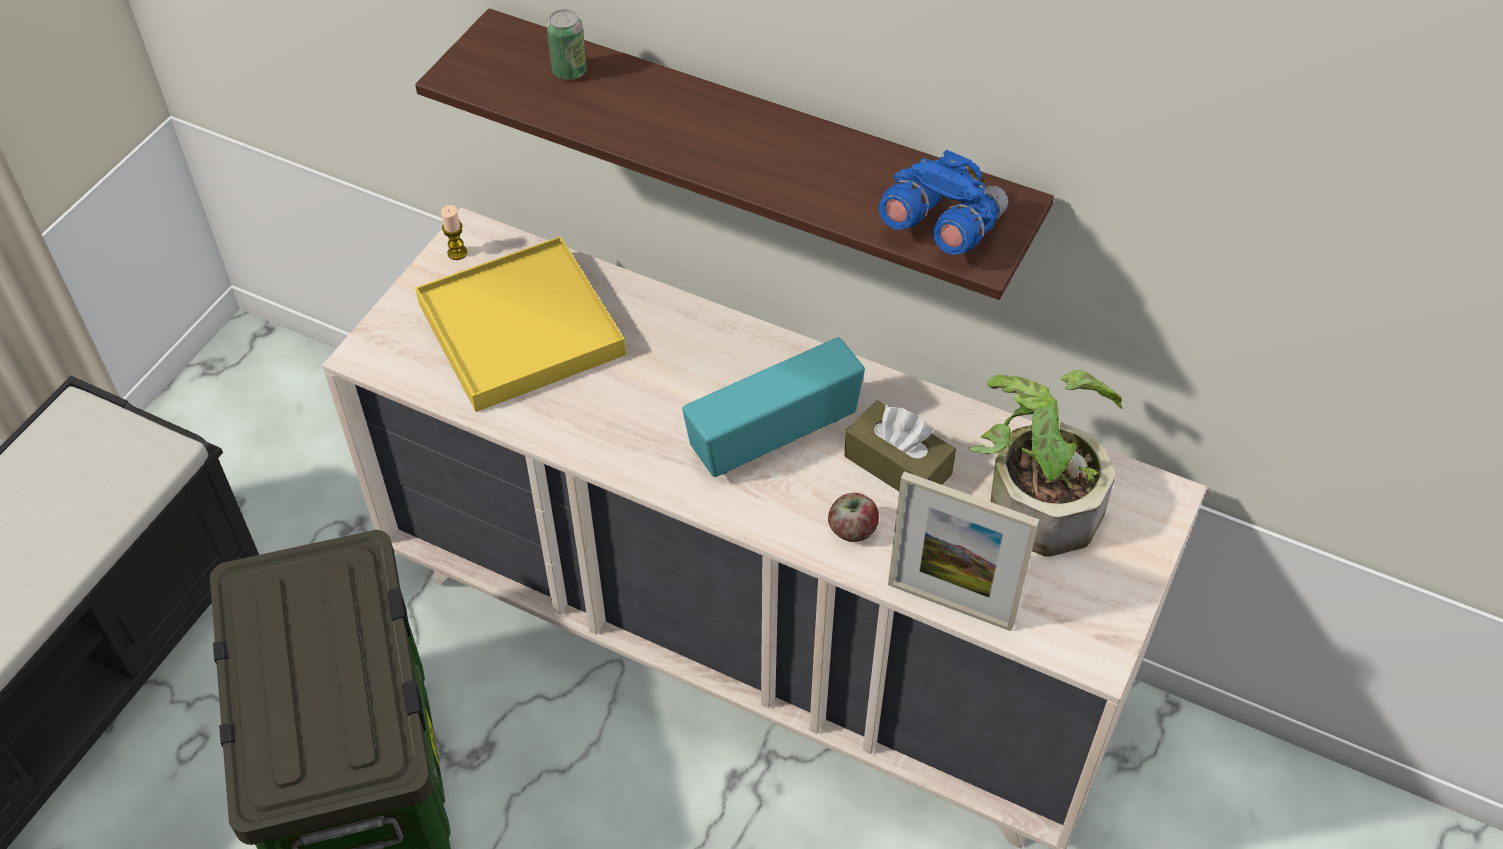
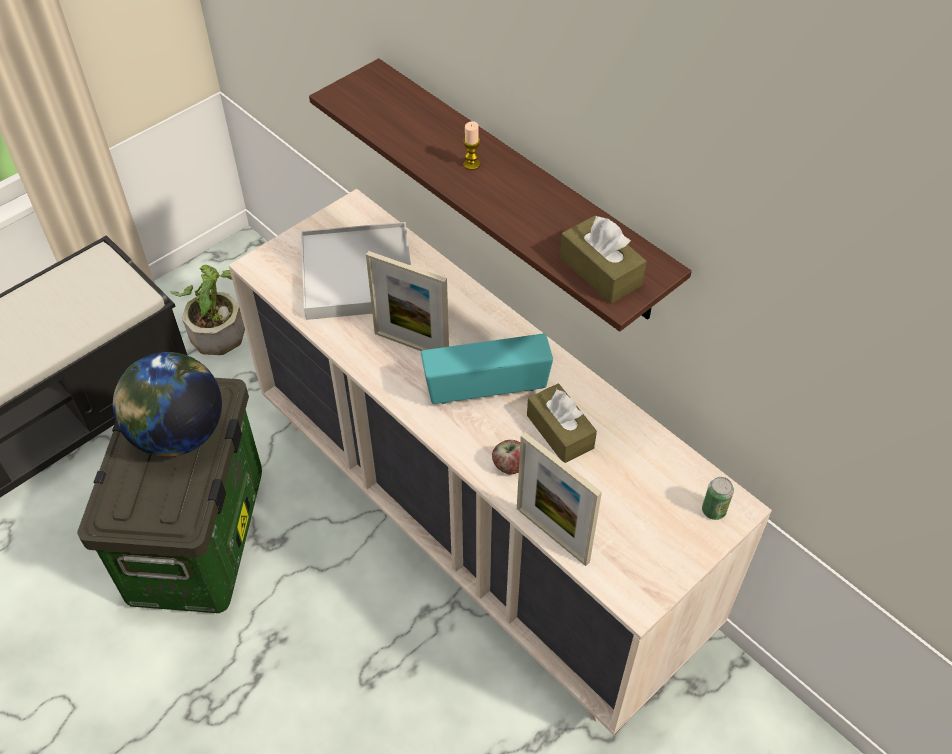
camera: 20 degrees right, 0 degrees up
(321, 635) = (178, 434): none -> globe
(457, 253) = (341, 216): candle -> candle (471, 164)
(521, 329) = (358, 275): yellow tray -> white tray
(569, 71) = (408, 110): can -> can (713, 510)
(643, 406) = (411, 345): none -> picture frame
(940, 227) = (600, 271): blue binoculars -> brown tissue box
(1037, 496) = (646, 480): potted plant -> potted plant (218, 328)

